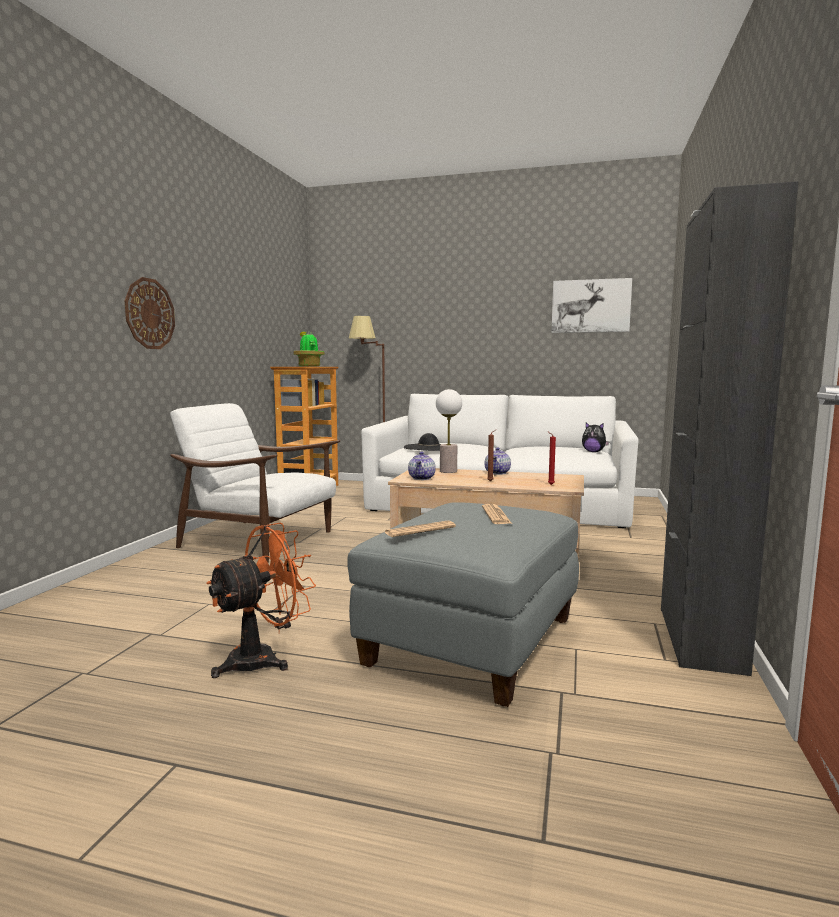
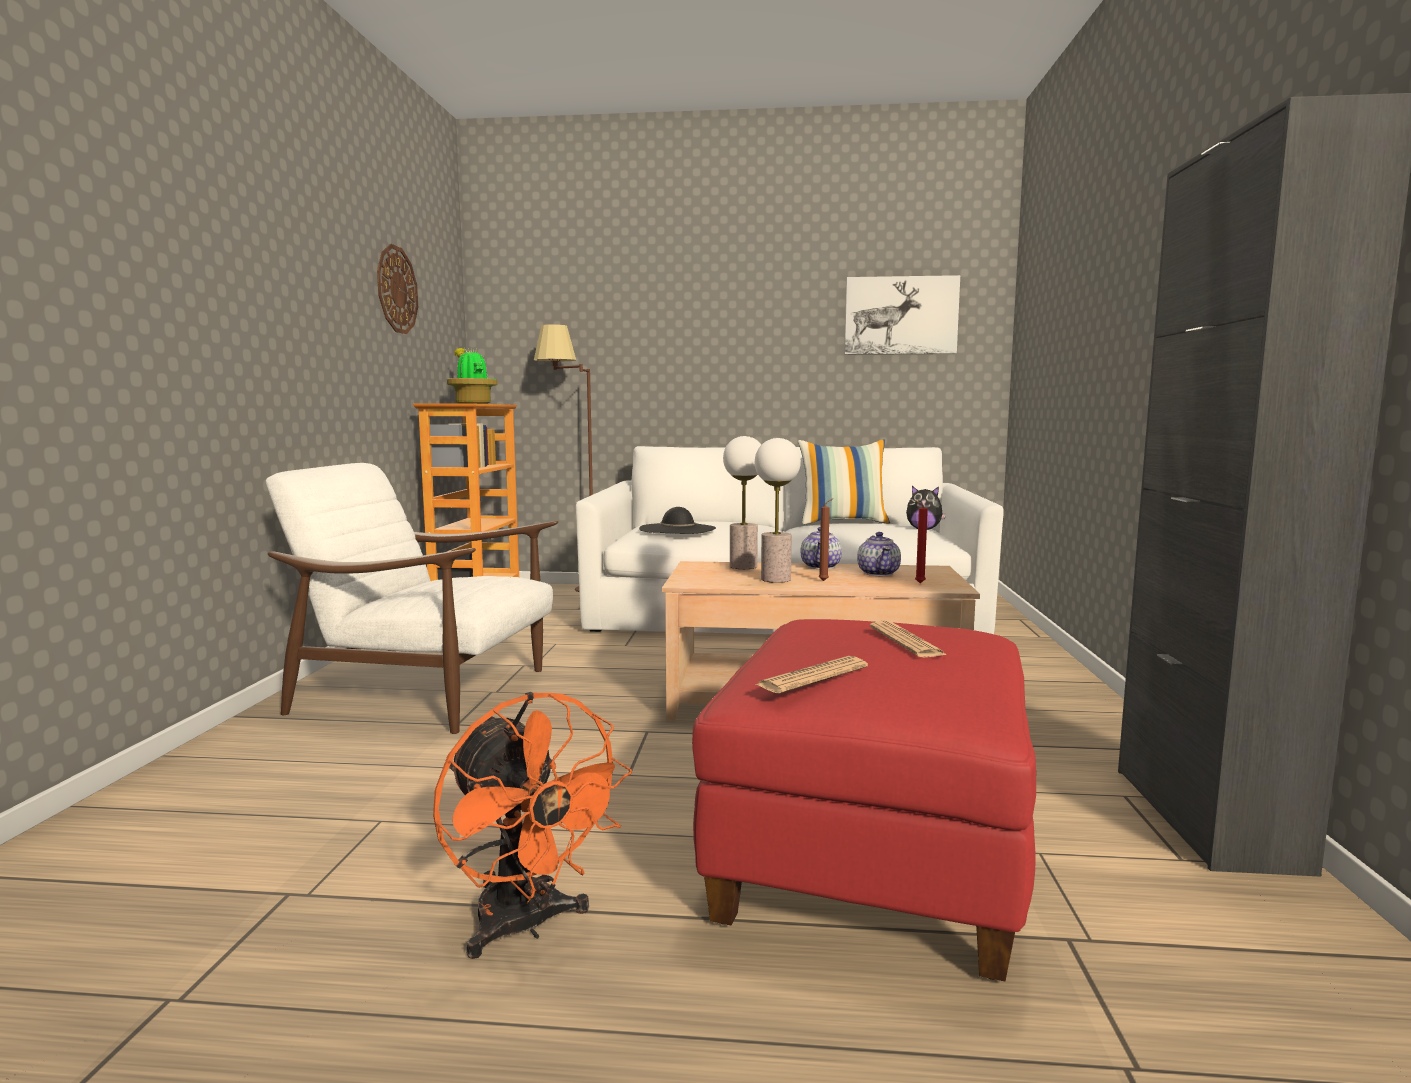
camera: 10 degrees left, 0 degrees up
(149, 314) = (222, 305): wall clock -> wall clock (396, 289)
(263, 658) = (526, 926): orange fan -> orange fan turned 105 degrees clockwise
(422, 478) = (713, 579): teapot -> teapot (879, 573)
(461, 479) = (775, 579): none -> table lamp
(472, 643) = (873, 858): grey ottoman -> red ottoman
(542, 445) = (843, 522): none -> pillow

